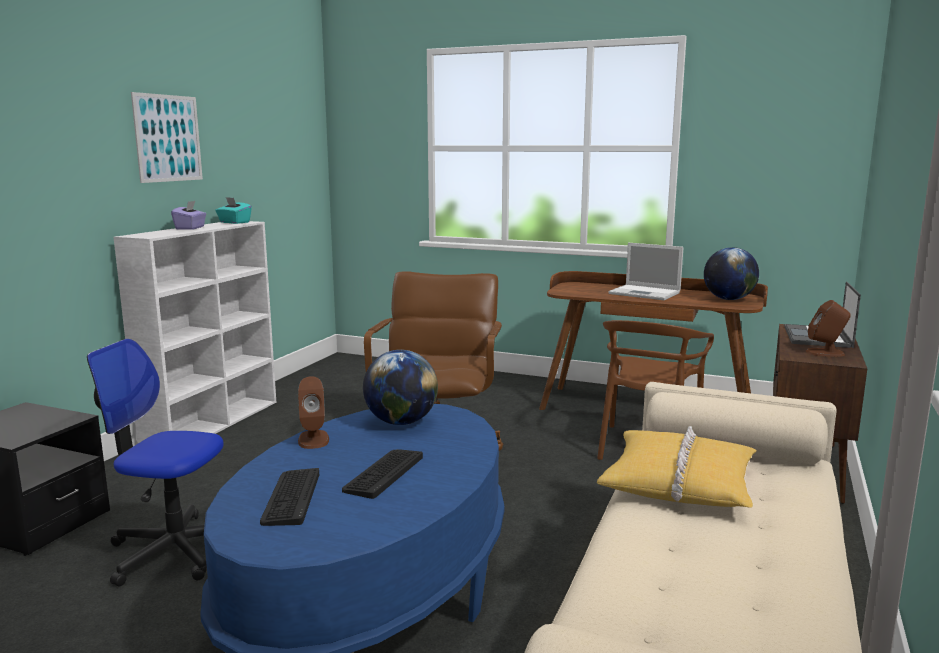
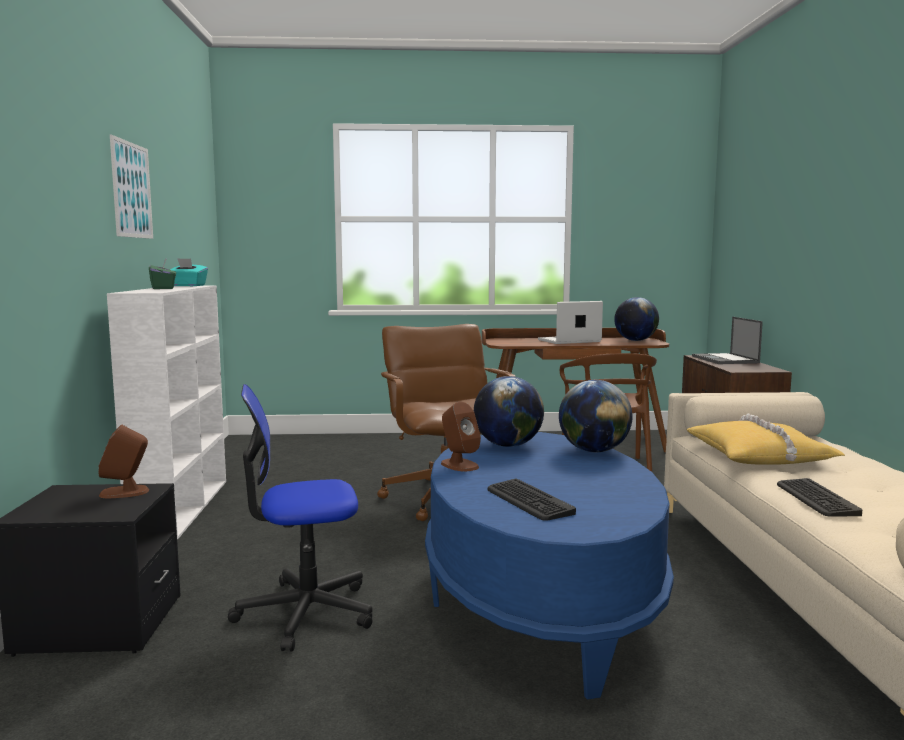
camera: 25 degrees left, 5 degrees down
(190, 228) = (163, 288): purple tissue box -> green tissue box
(383, 473) = (567, 476): keyboard -> keyboard (816, 498)
(470, 444) = (593, 451): none -> globe
(646, 293) = (568, 341): laptop -> laptop turned 150 degrees clockwise
(825, 353) = (750, 367): brown speaker -> brown speaker (125, 492)

